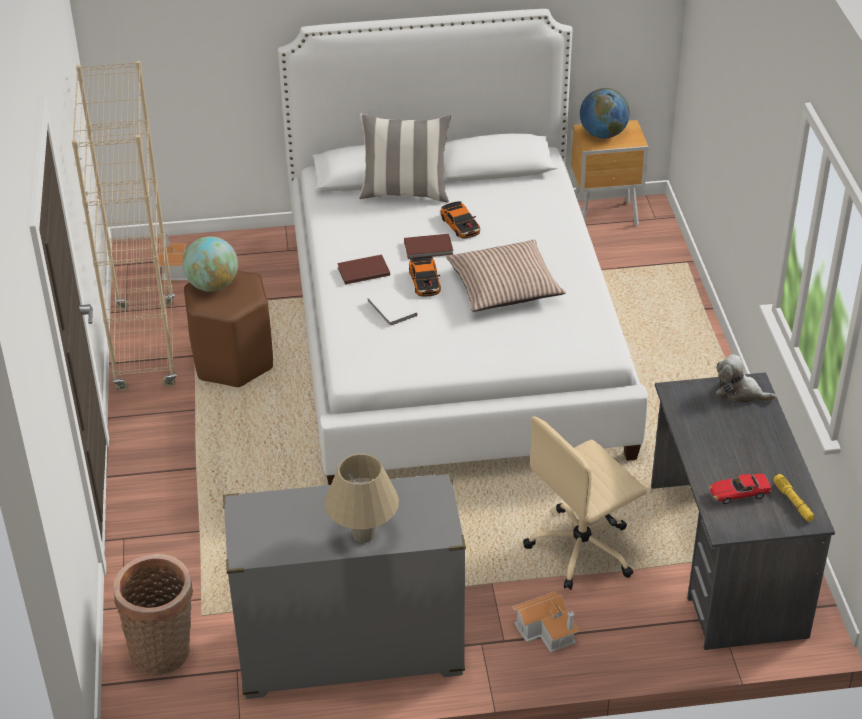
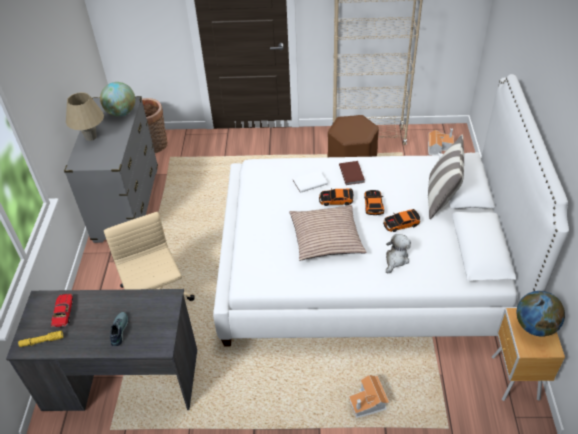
camera: 100 degrees right, 5 degrees up
(213, 285) = (359, 123): globe -> globe (121, 113)
(429, 248) = (373, 205): brown book -> toy car
(548, 630) = (106, 281): toy house -> toy house (368, 403)
(739, 393) = (156, 335): plush toy -> plush toy (396, 259)
(746, 429) = (118, 331): none -> shoe

